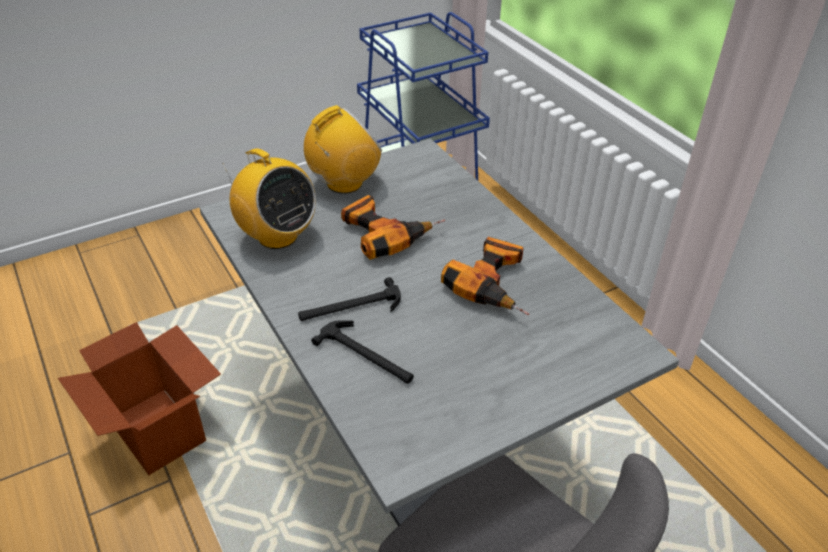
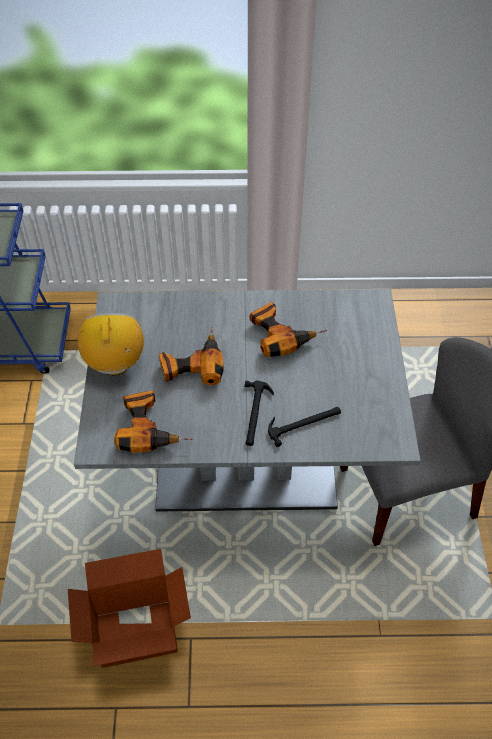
camera: 60 degrees left, 10 degrees up
(277, 236) = (150, 427): radio -> power drill

